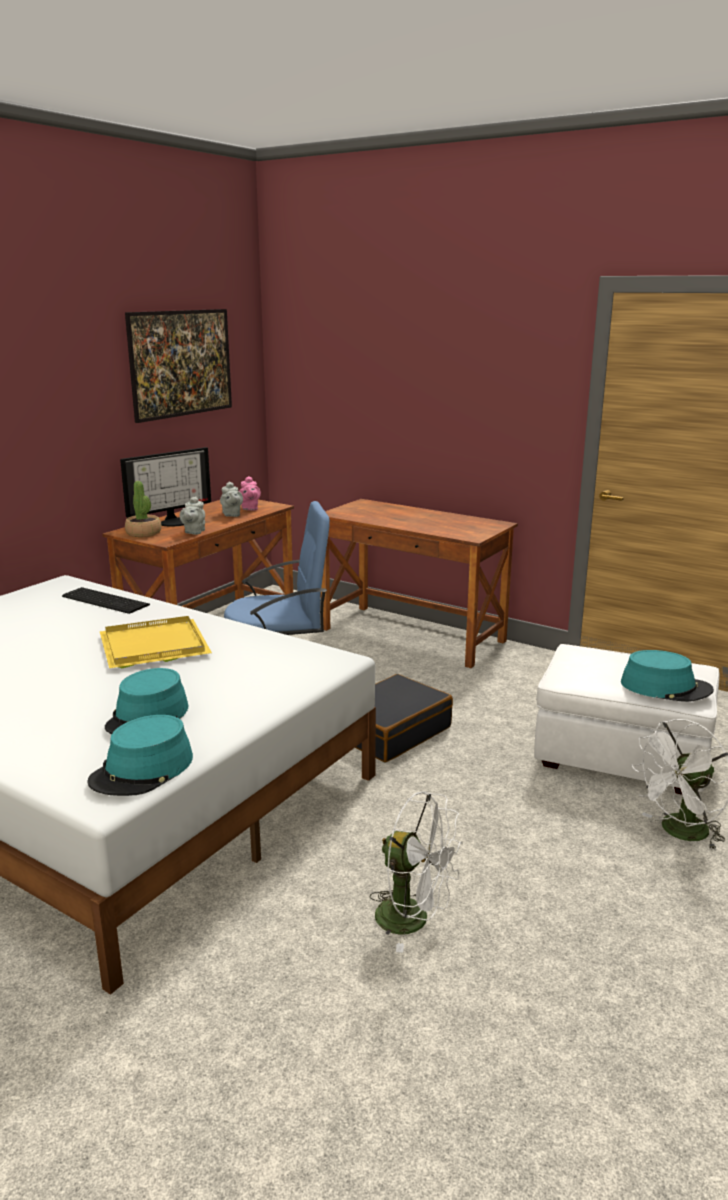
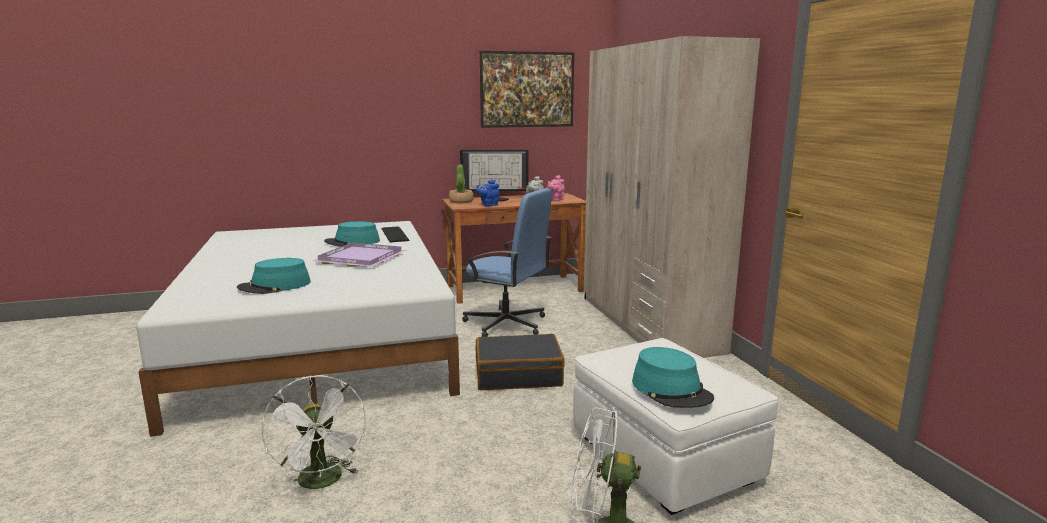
camera: 40 degrees right, 5 degrees down
(142, 770) = (212, 306): turquoise hat -> turquoise hat (352, 242)
(156, 645) = (362, 258): yellow tray -> purple tray
(194, 532) = (488, 205): grey teapot -> blue teapot
(412, 635) = (647, 323): brown desk -> beige wardrobe

